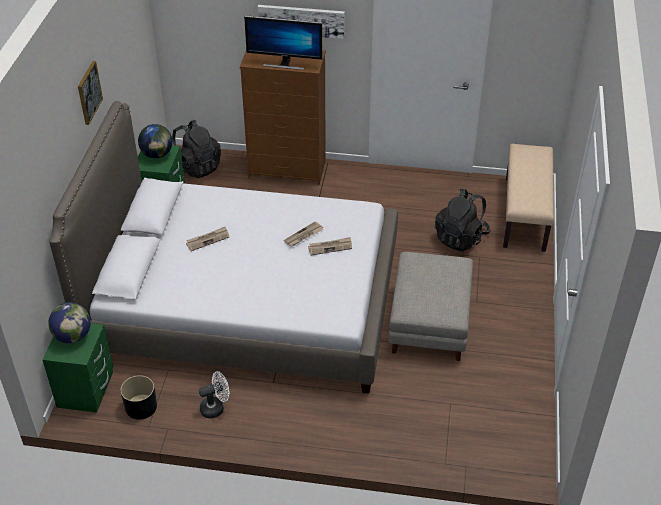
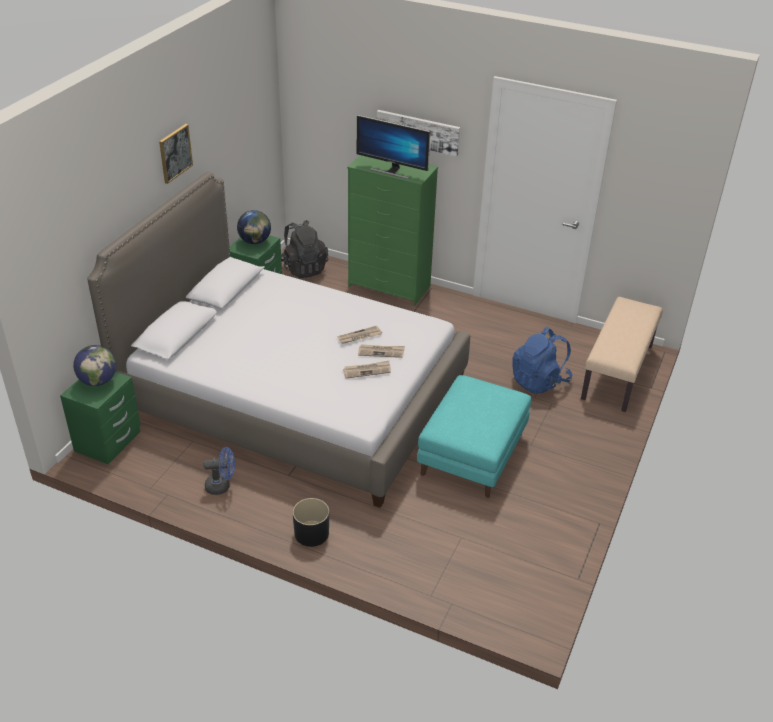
camera: 15 degrees right, 5 degrees down
(141, 407) = (151, 469): black planter -> black planter (311, 533)
(208, 239) = (264, 322): newspaper -> newspaper (367, 370)
(216, 407) = (222, 486): white fan -> blue fan
(288, 169) = (390, 286): brown dresser -> green dresser
(429, 321) = (472, 453): grey ottoman -> turquoise ottoman
(461, 237) = (539, 381): black backpack -> blue backpack

